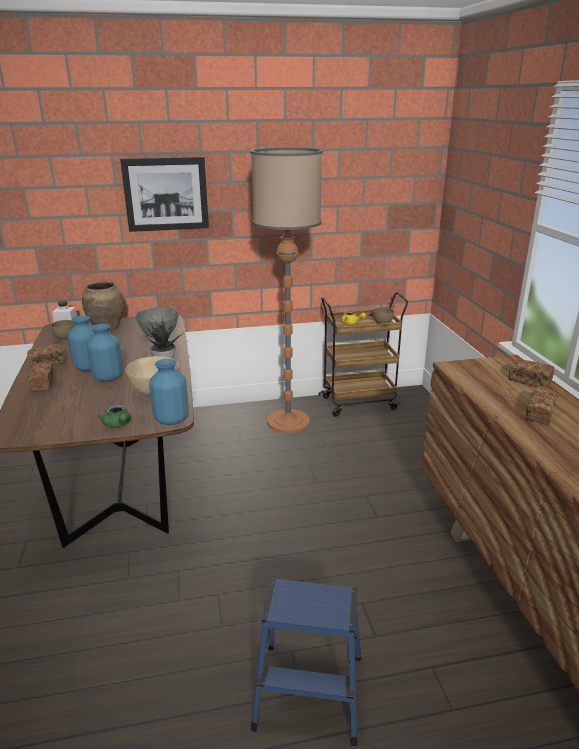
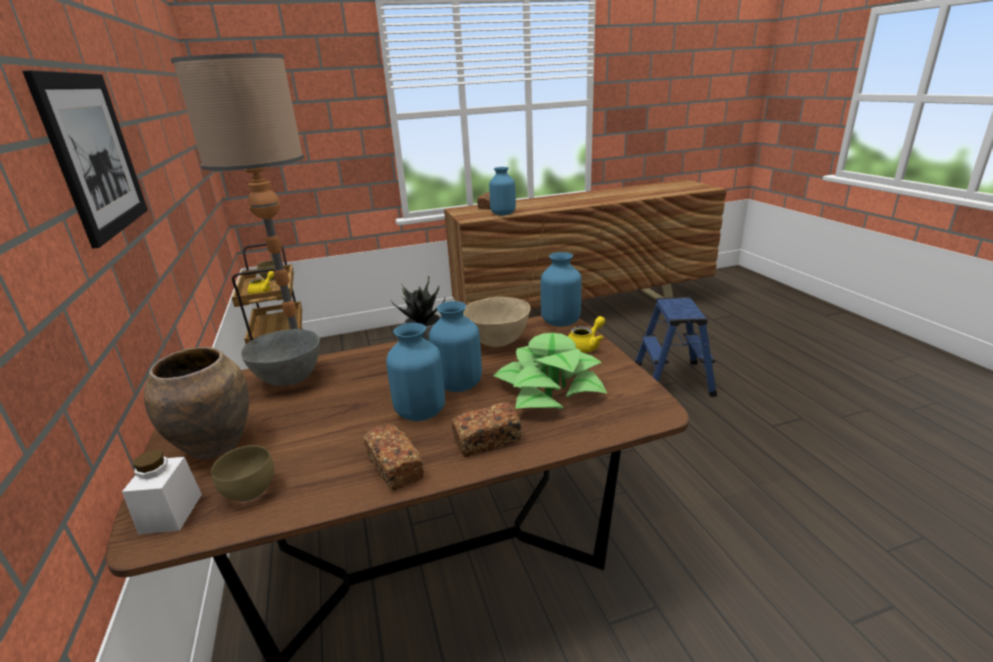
camera: 95 degrees left, 0 degrees up
(74, 404) = (549, 388): none -> potted plant
(118, 425) = (585, 346): green teapot -> yellow teapot
(481, 387) = (503, 214): none -> blue vase
(539, 414) = (536, 205): bread -> none

